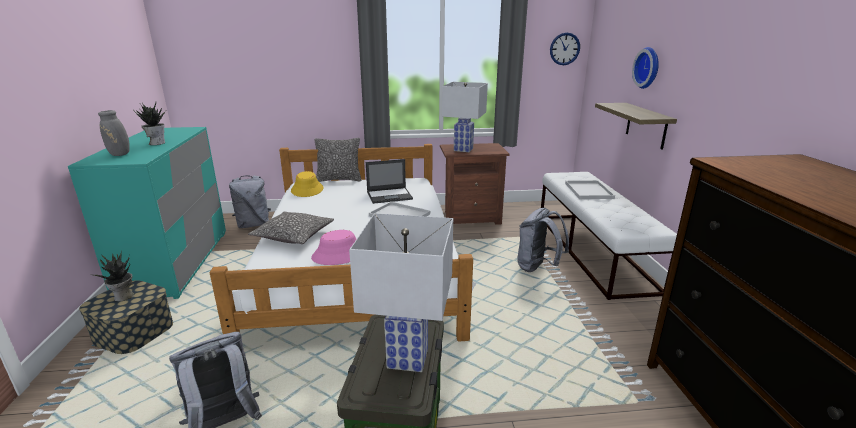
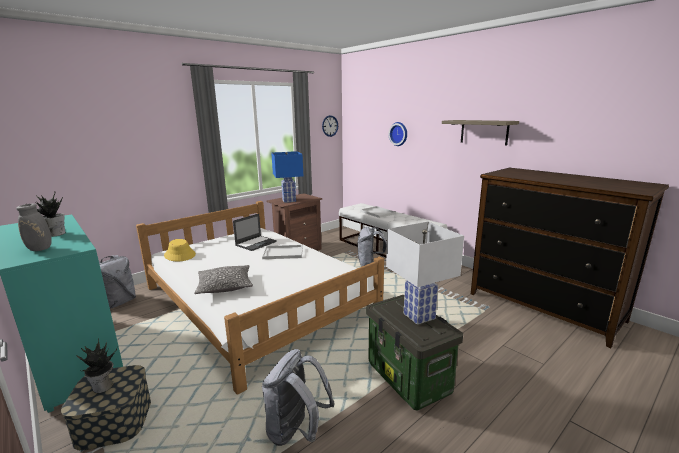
camera: 35 degrees left, 5 degrees down
(339, 179) = (194, 242): pillow -> none
(339, 255) = (281, 286): pink hat -> none
(463, 150) = (289, 200): white table lamp -> blue table lamp
(646, 125) = (404, 167): shelf -> shelf (484, 132)

